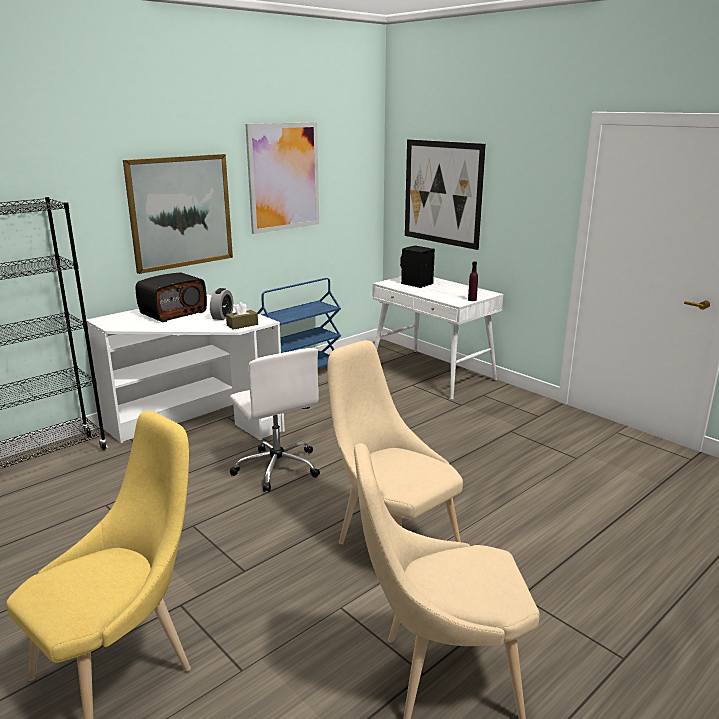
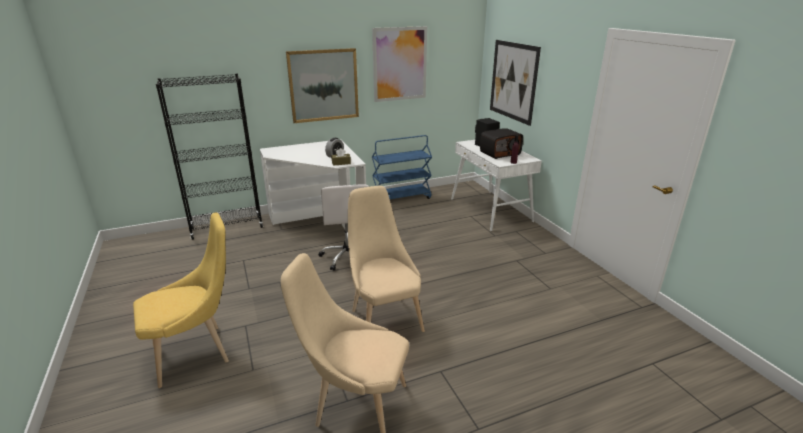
camera: 20 degrees right, 5 degrees up
(173, 313) = (309, 150): radio -> radio (499, 153)

